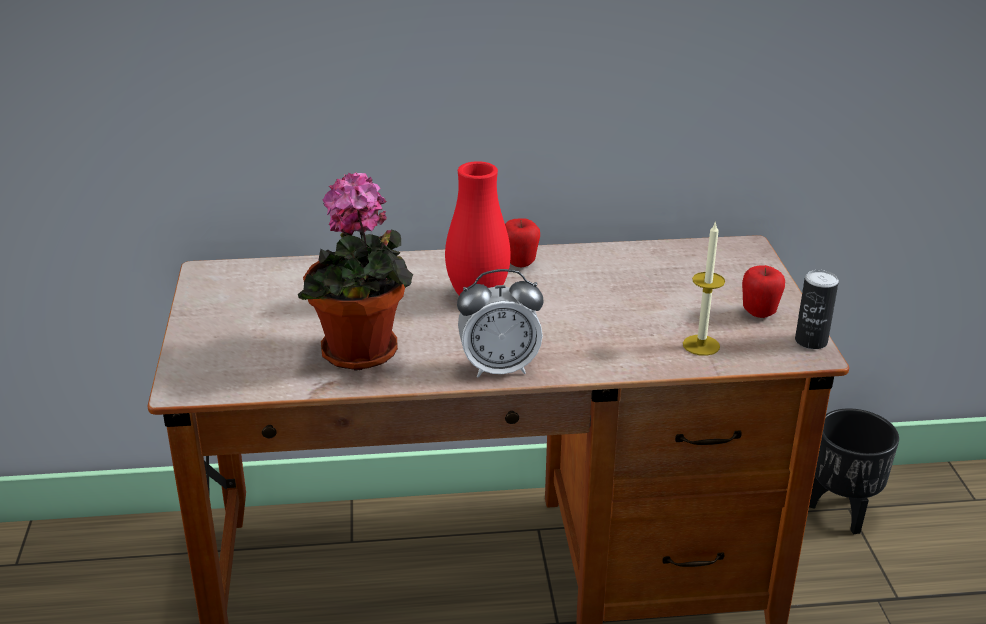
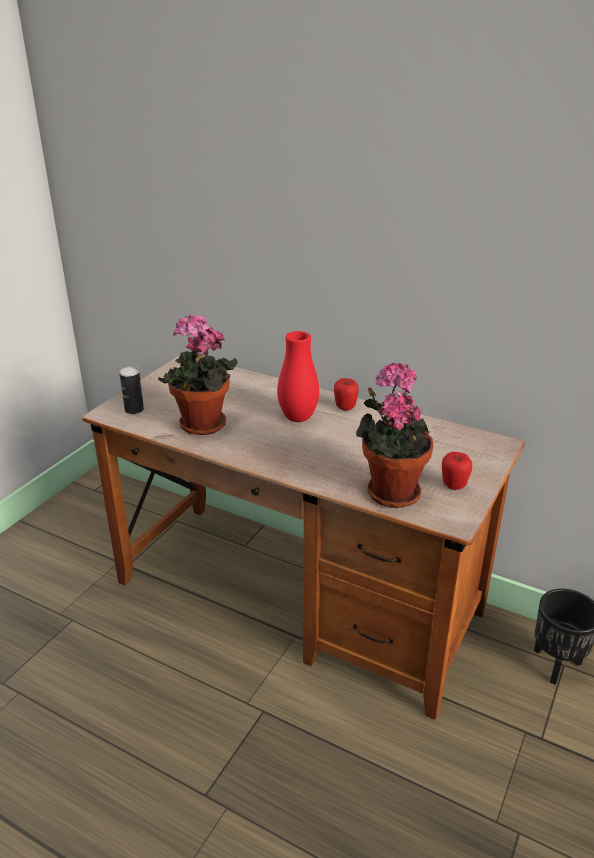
camera: 35 degrees right, 0 degrees up
(499, 368) = (259, 459): alarm clock -> none
(701, 345) = (390, 490): candle -> potted plant
(811, 341) = (465, 515): can -> can (134, 409)

